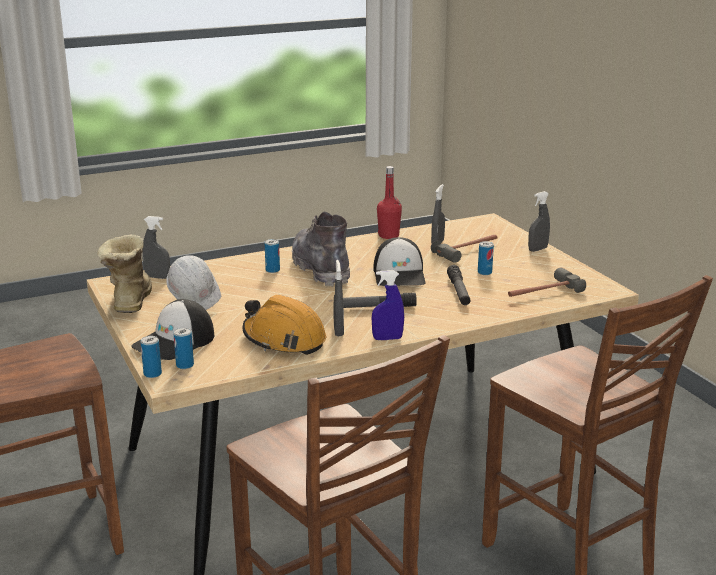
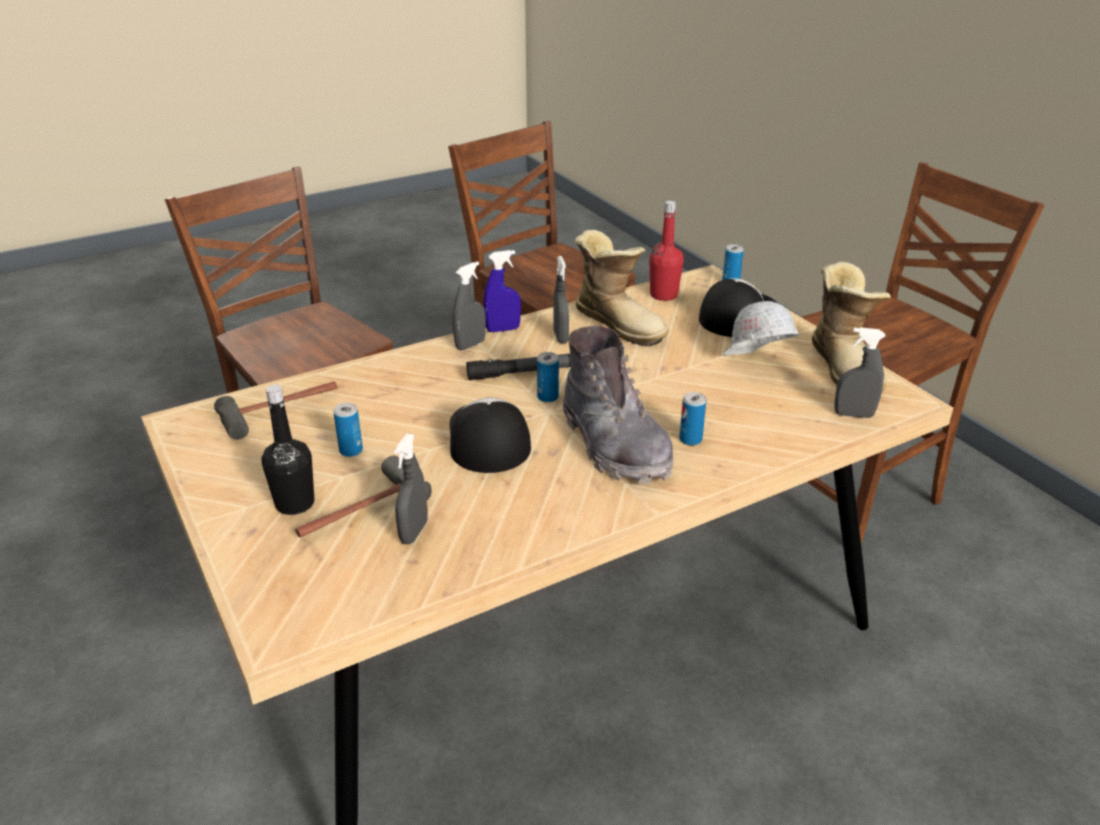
camera: 175 degrees right, 10 degrees up
(185, 365) = (706, 292): can -> can (548, 397)
(284, 339) = (619, 323): orange hard hat -> boot
(388, 236) = (509, 555): red bottle -> red bottle (663, 295)
(458, 291) = (403, 407): flashlight -> none
(505, 254) = (295, 503): none -> black bottle
(537, 249) = (227, 522): grey spray bottle -> grey spray bottle (470, 345)

